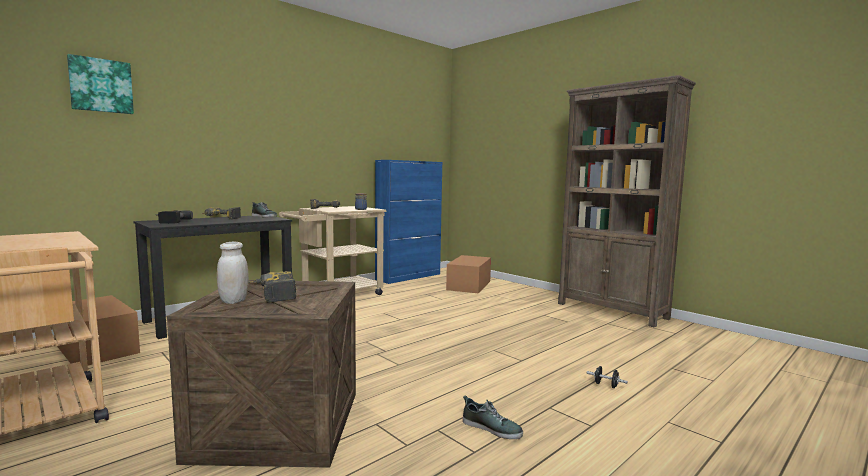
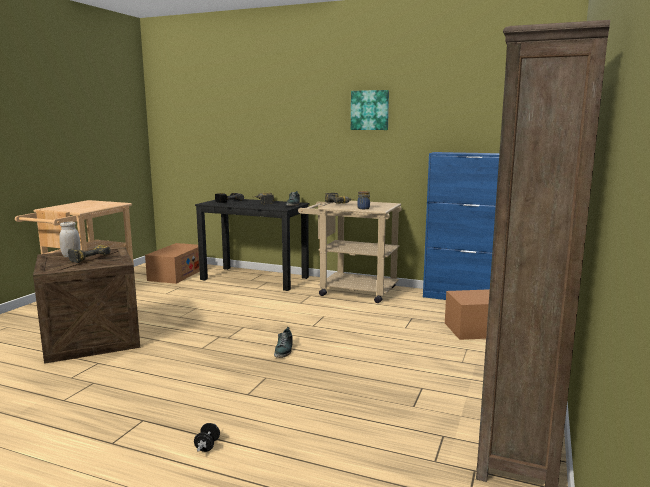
camera: 65 degrees right, 5 degrees up
(101, 85) = (211, 105): picture -> picture (370, 110)
(492, 428) = (99, 401): shoe -> shoe (284, 350)

